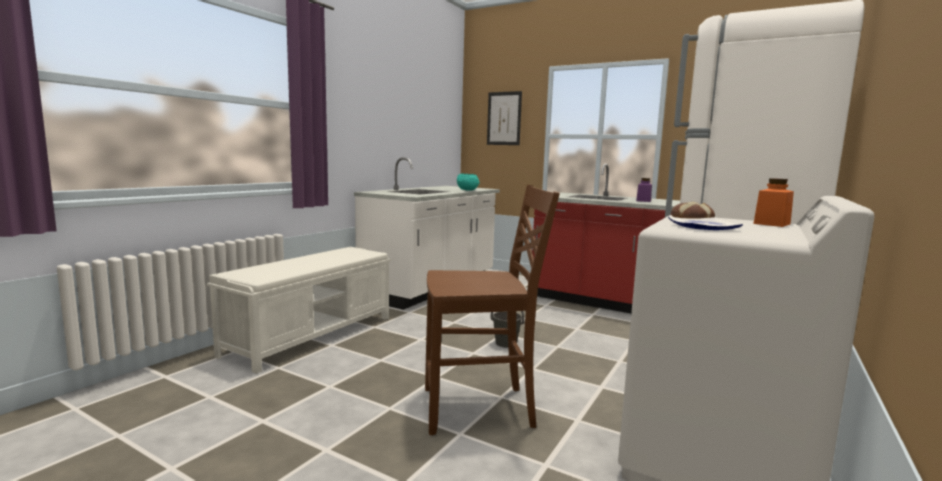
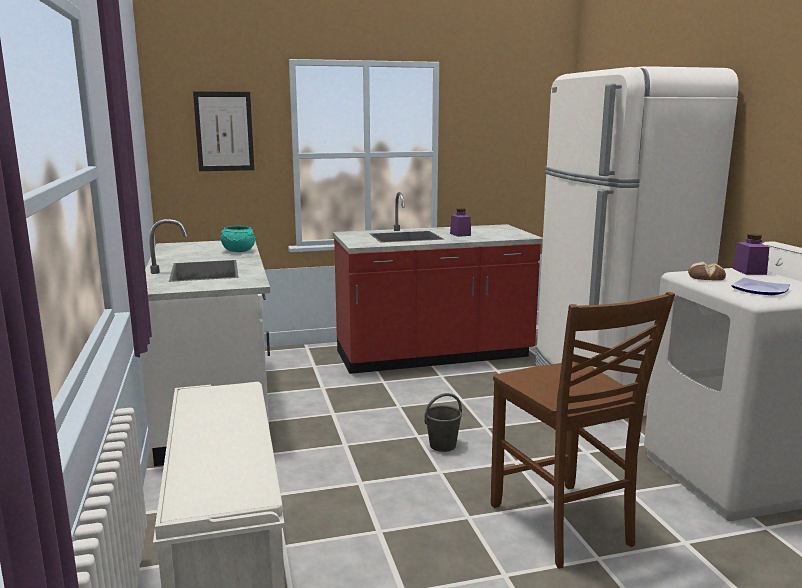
camera: 45 degrees left, 5 degrees up
(480, 409) = (563, 526): brown chair -> brown chair turned 120 degrees clockwise
(772, 224) = (749, 271): orange jar -> purple jar

